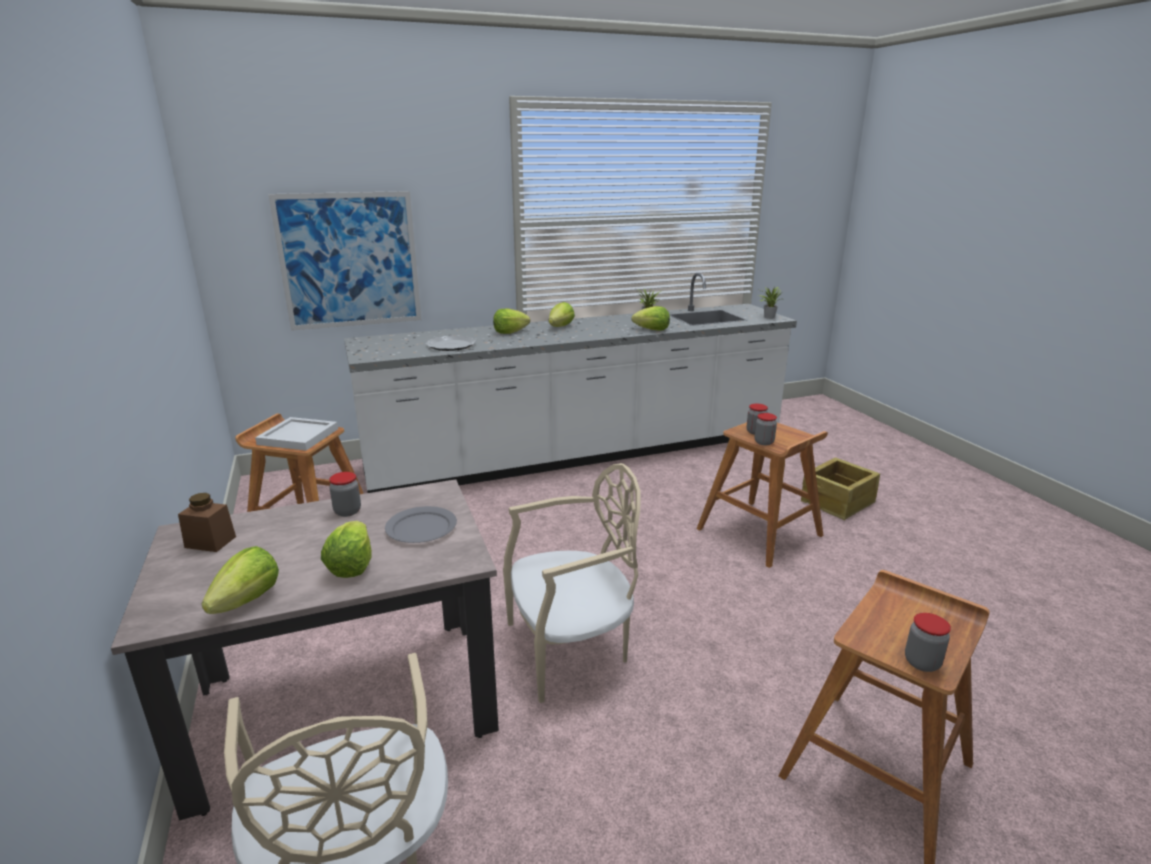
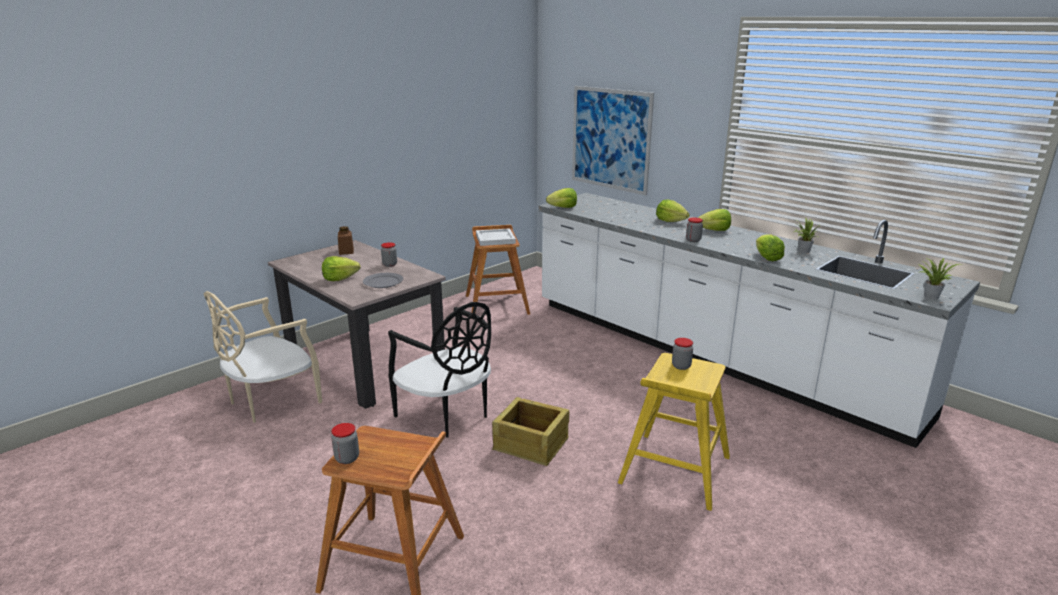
camera: 65 degrees right, 0 degrees up
(247, 600) = (304, 270): lettuce -> lettuce (563, 207)
(451, 345) = (611, 215): plate -> none
(571, 649) = (447, 414): beige chair -> black chair
(760, 533) = (674, 470): brown stool -> yellow stool
(764, 442) = (660, 372): jar -> jar (693, 240)
(838, 502) = (802, 516): crate -> crate (531, 445)

